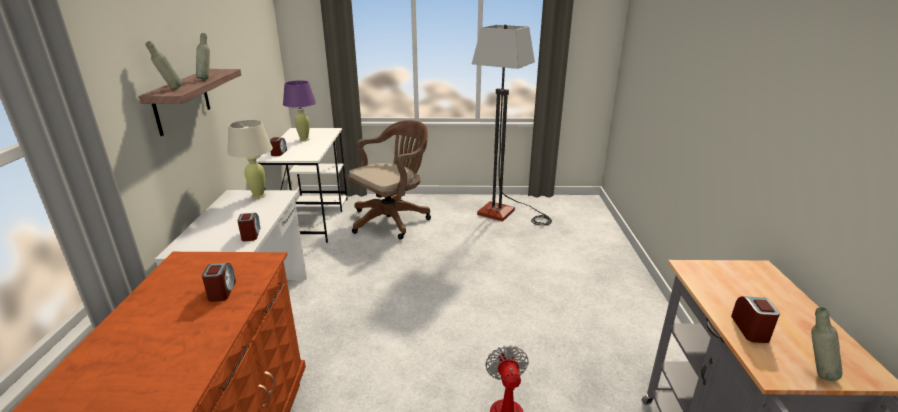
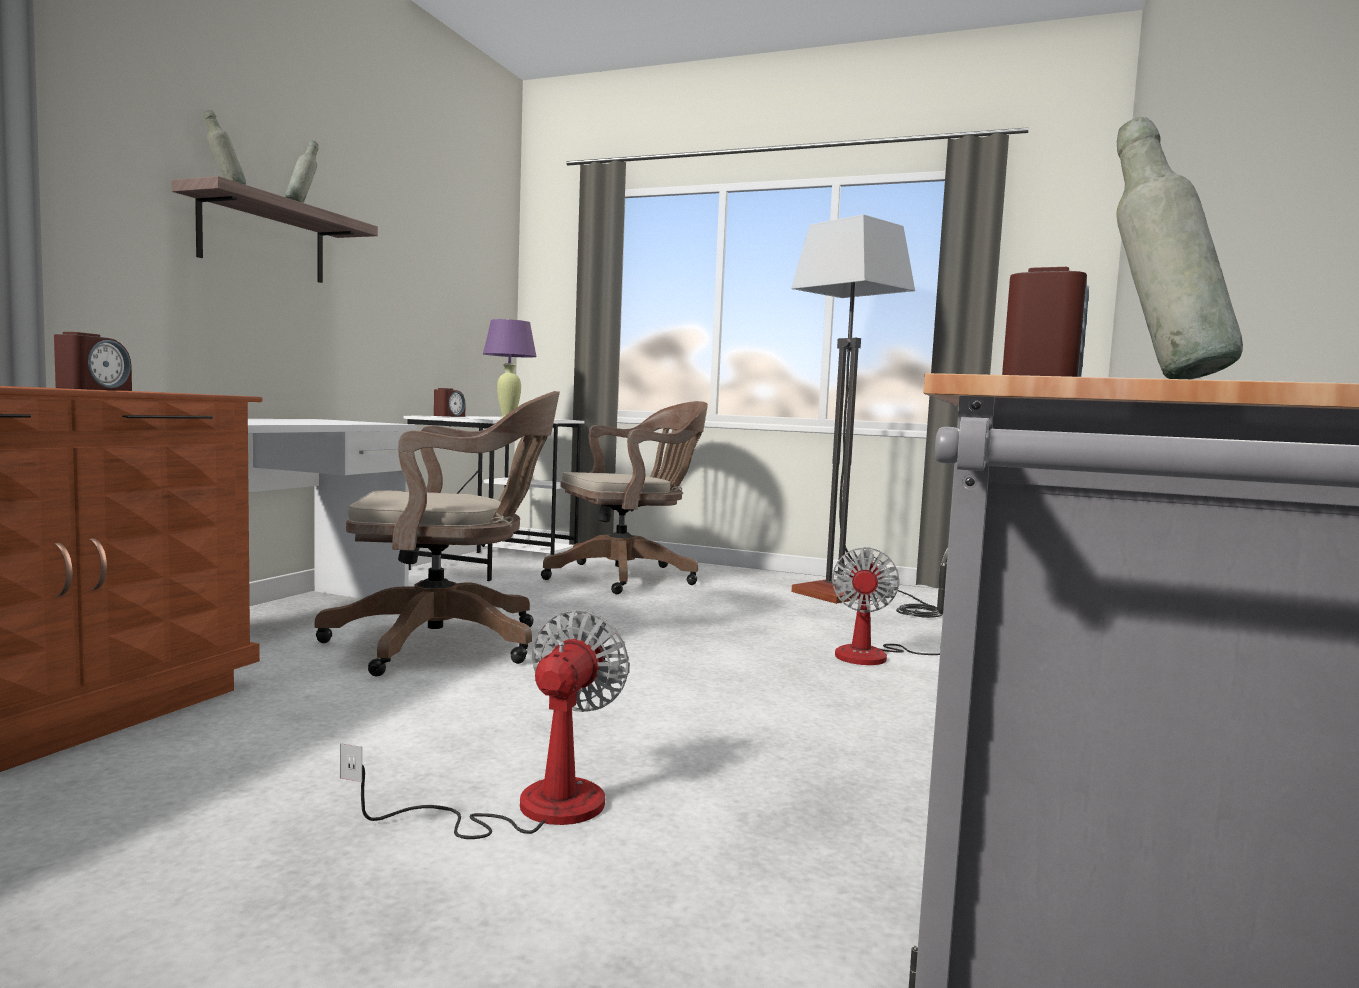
camera: 20 degrees right, 20 degrees down
(251, 234) = (270, 423): alarm clock -> none
(258, 195) = (351, 421): beige table lamp -> none
(361, 311) = (448, 643): none -> brown office chair
(546, 265) = (877, 655): none -> fan

